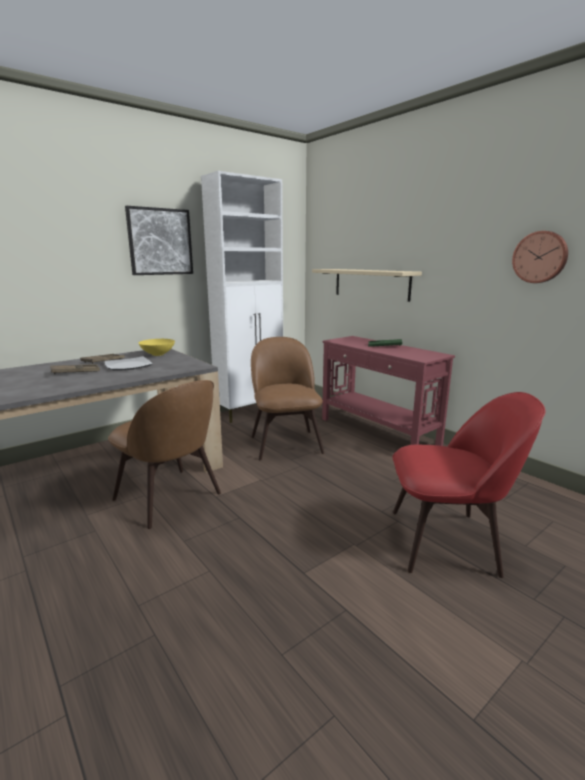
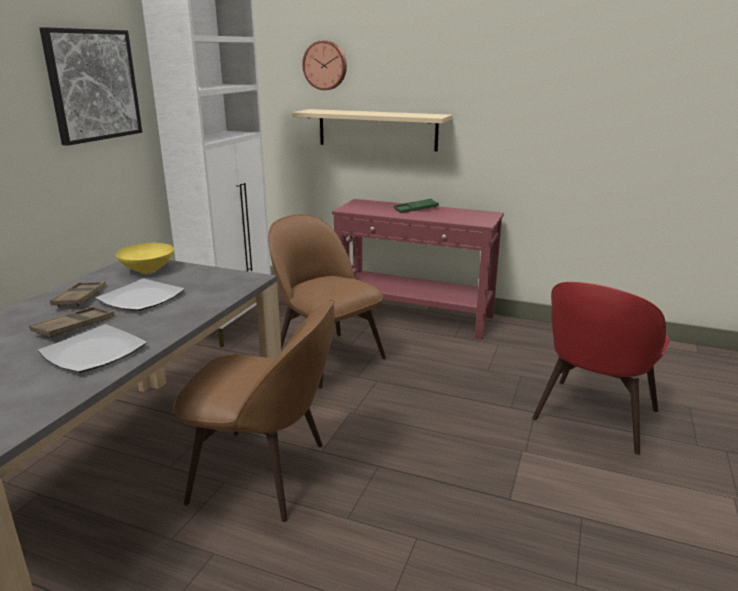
camera: 30 degrees left, 5 degrees up
(59, 384) = (94, 353): none -> plate
(448, 541) = (593, 417): red chair -> red chair turned 150 degrees clockwise
(540, 257) = (597, 100): wall clock -> wall clock (325, 65)

